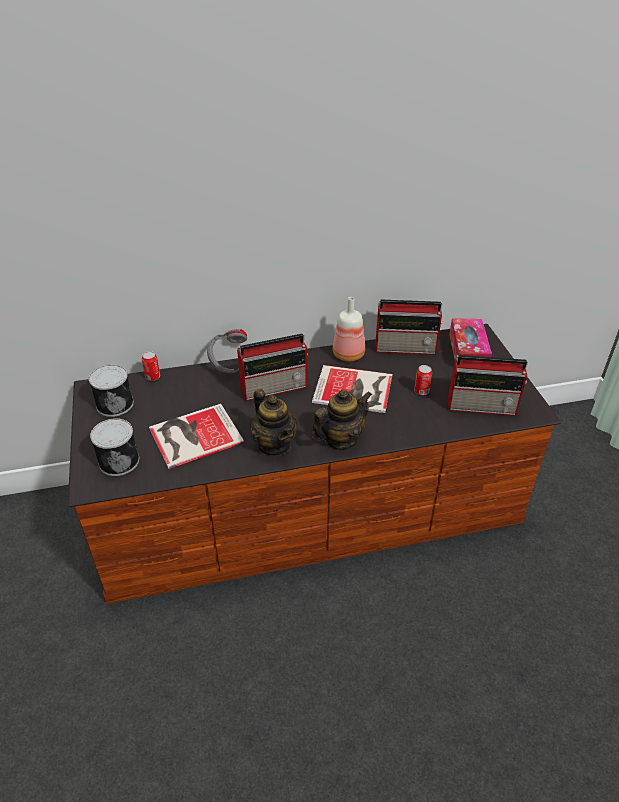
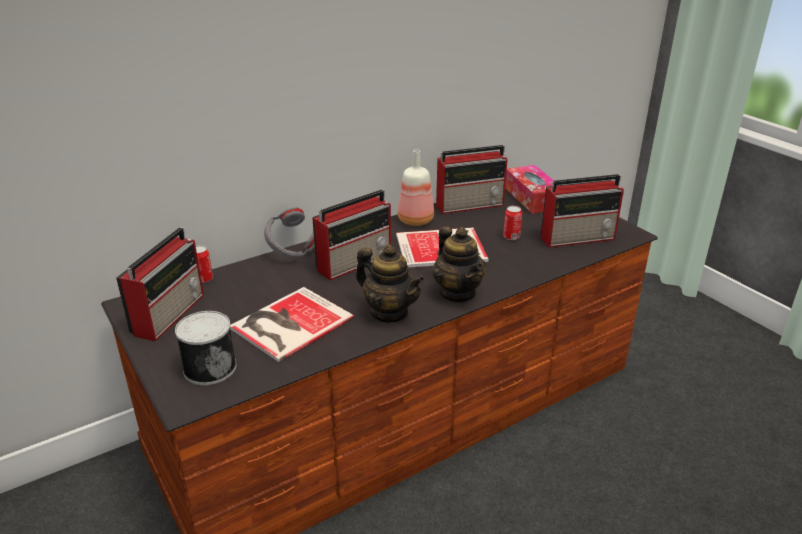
camera: 20 degrees left, 10 degrees down
(115, 403) = (170, 313): can -> radio
(340, 439) = (458, 293): teapot -> teapot turned 120 degrees clockwise

